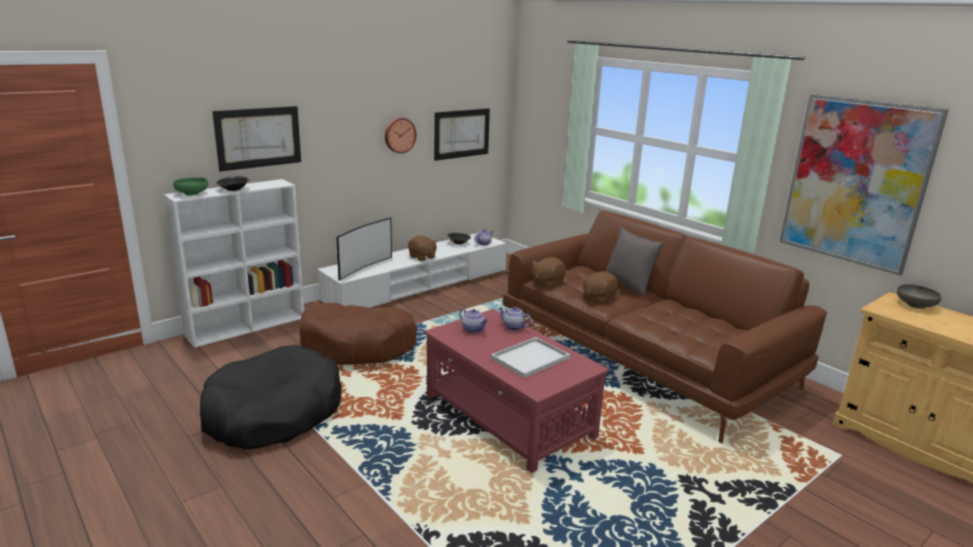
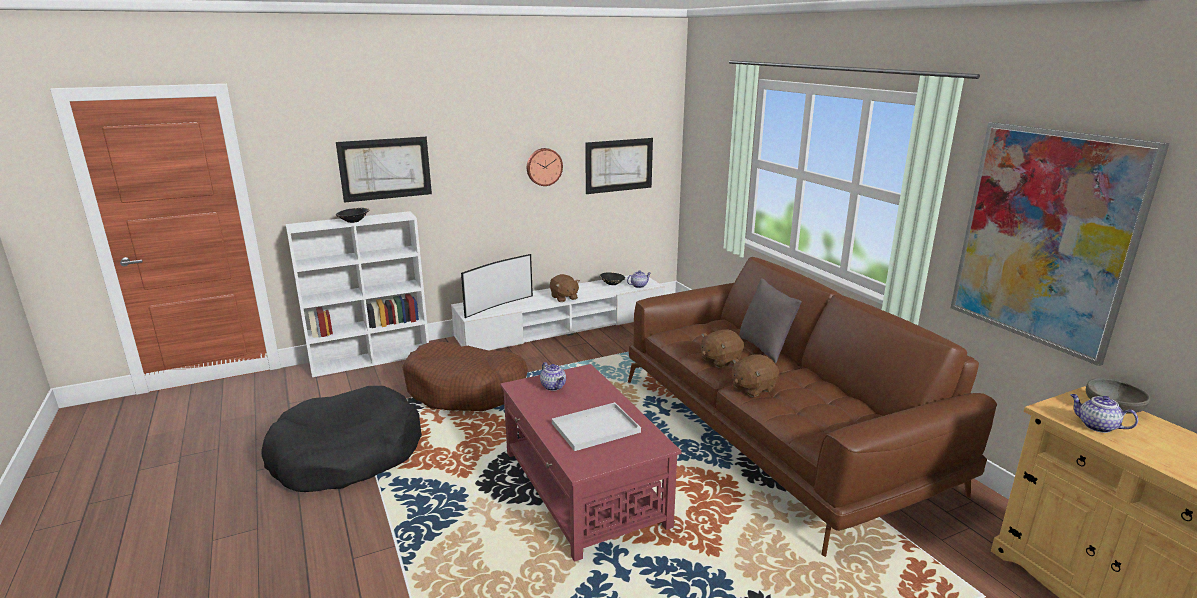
camera: 15 degrees right, 0 degrees up
(192, 193) = (311, 224): green bowl -> none
(513, 327) = (599, 387): teapot -> teapot (1096, 426)
(547, 282) = (671, 337): brown plush toy -> brown plush toy (752, 388)

